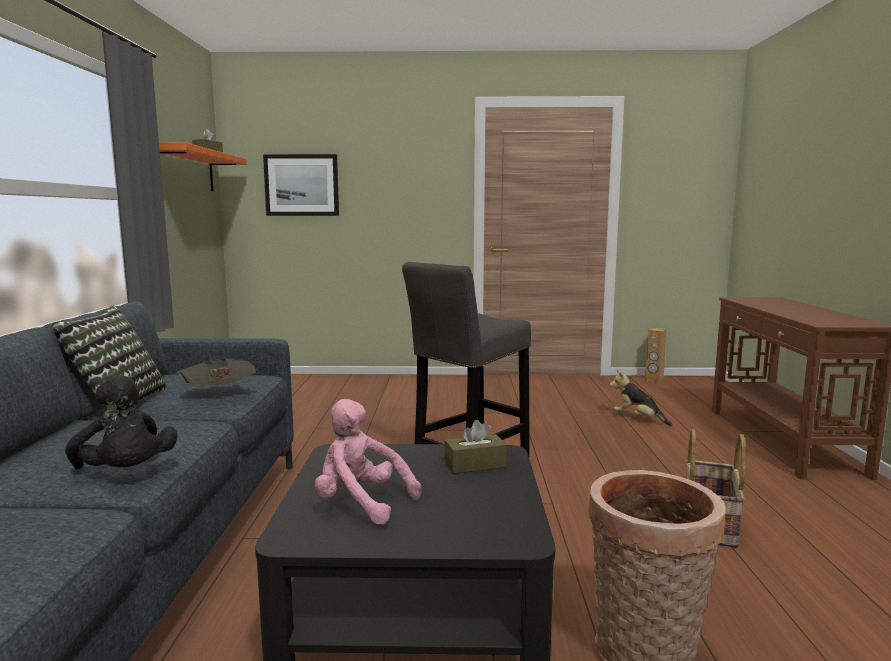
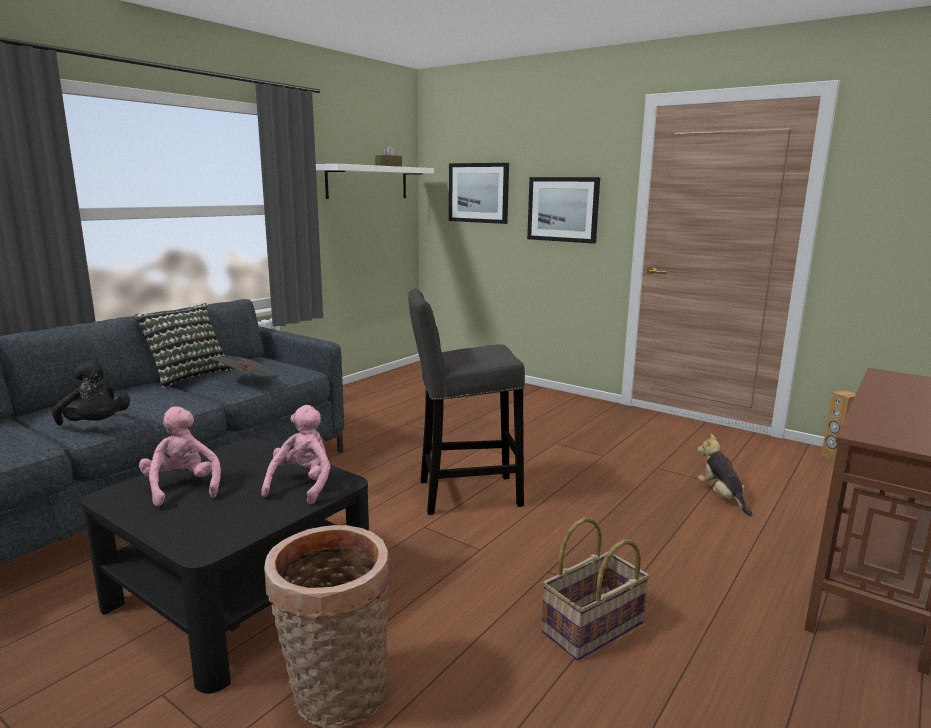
camera: 35 degrees right, 5 degrees up
(126, 473) = (96, 425): black plush toy -> black plush toy turned 45 degrees counterclockwise
(185, 170) = (367, 182): orange shelf -> white shelf
(400, 199) = (563, 209): none -> picture
(475, 465) = (302, 485): brown tissue box -> pink plush toy

